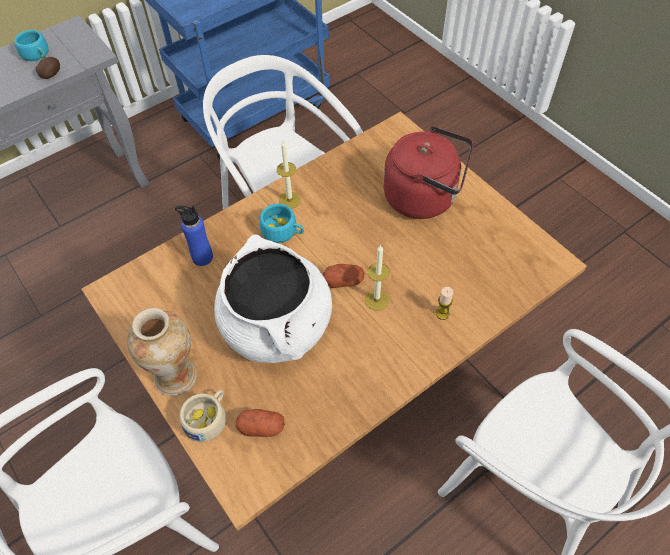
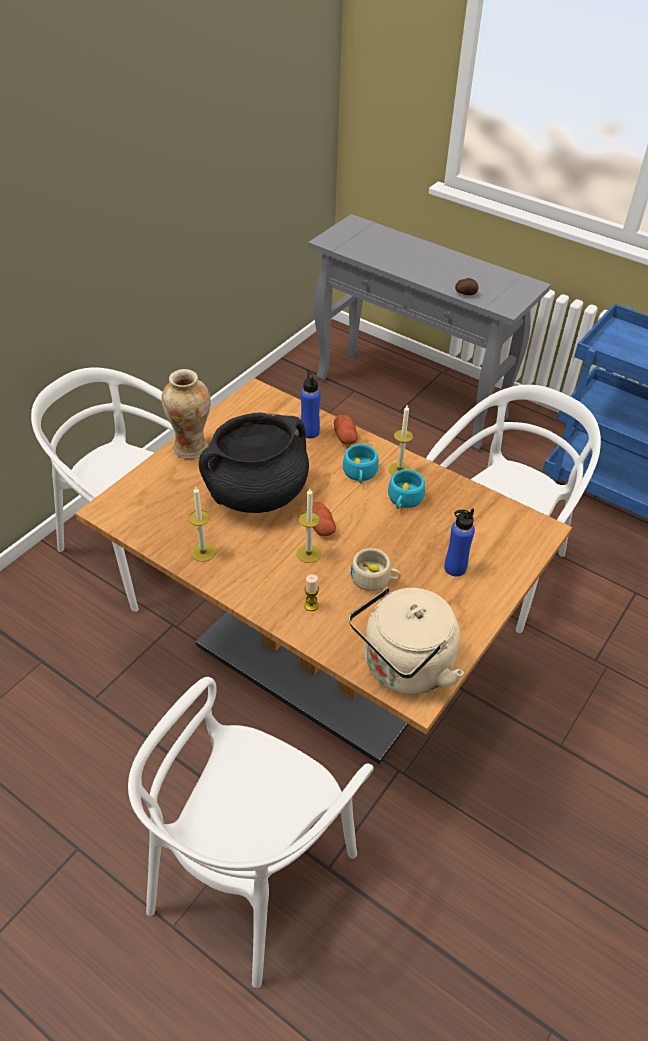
camera: 70 degrees right, 10 degrees down
(37, 55) = (483, 279): turquoise cup -> turquoise cup (404, 500)
(208, 418) = (159, 475): beige cup -> beige cup (375, 579)
(261, 427) = (159, 507): potato -> potato (345, 437)
(277, 326) = (256, 494): white cooking pot -> black cooking pot
(346, 394) = (203, 552): none -> candle
(424, 197) = (455, 568): red kettle -> blue bottle
(526, 264) = (403, 668): none -> beige kettle

